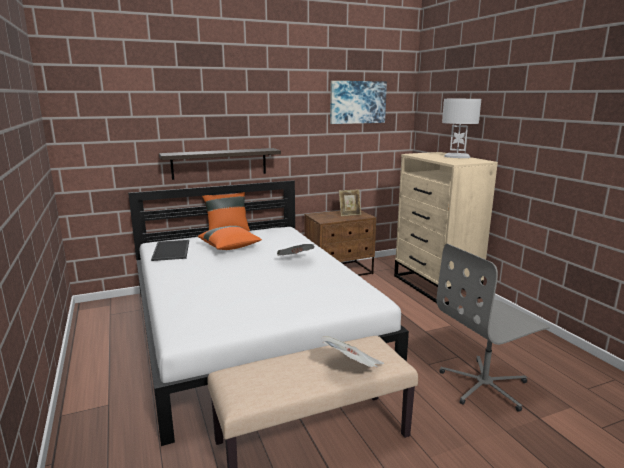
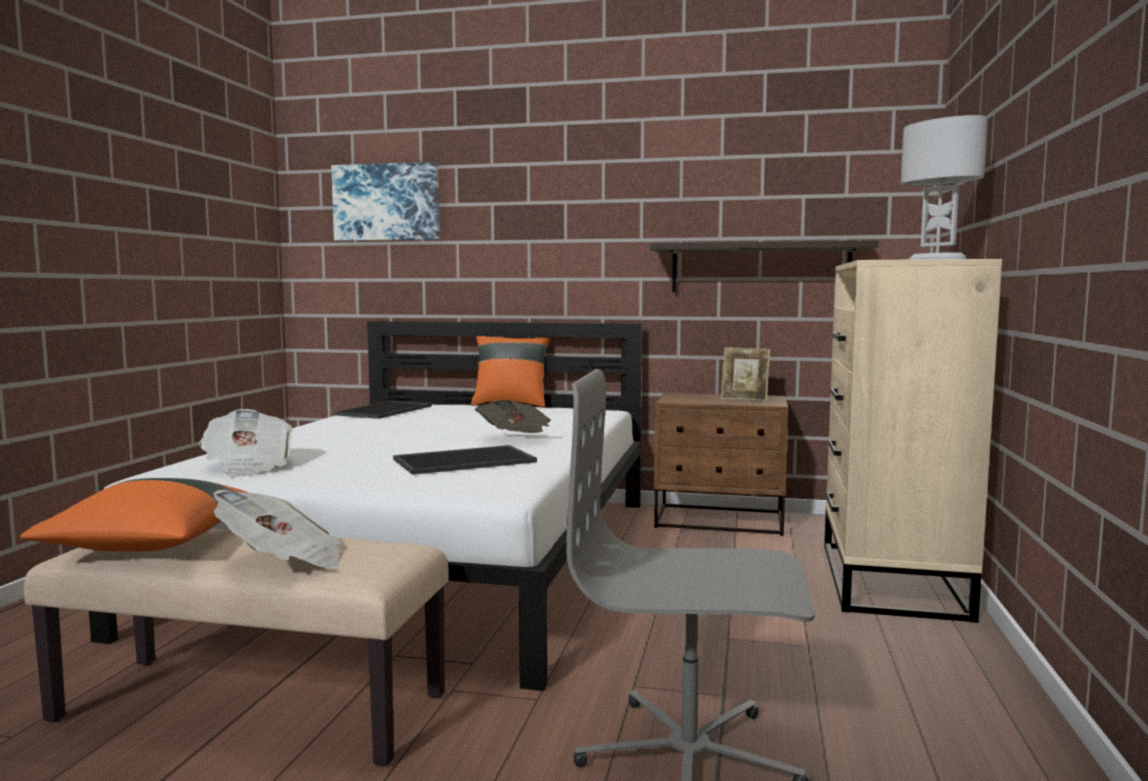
camera: 35 degrees right, 10 degrees down
(214, 316) = (248, 467): none -> newspaper
(219, 163) = (511, 284): shelf -> shelf (760, 268)
(230, 247) = (466, 417): orange pillow -> orange pillow (147, 546)
(309, 282) = (465, 460): none -> tray
(357, 102) = (788, 174): picture -> picture (387, 202)

